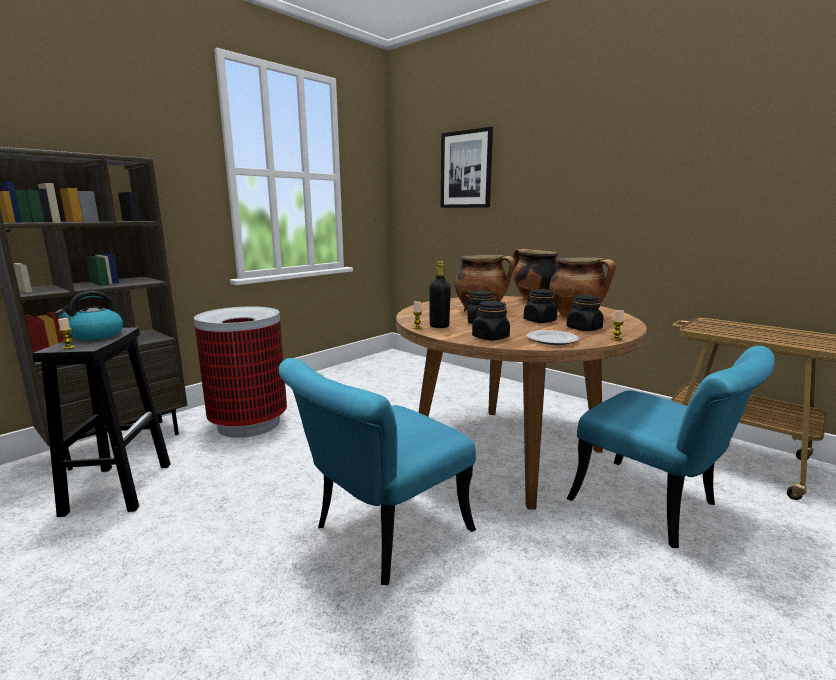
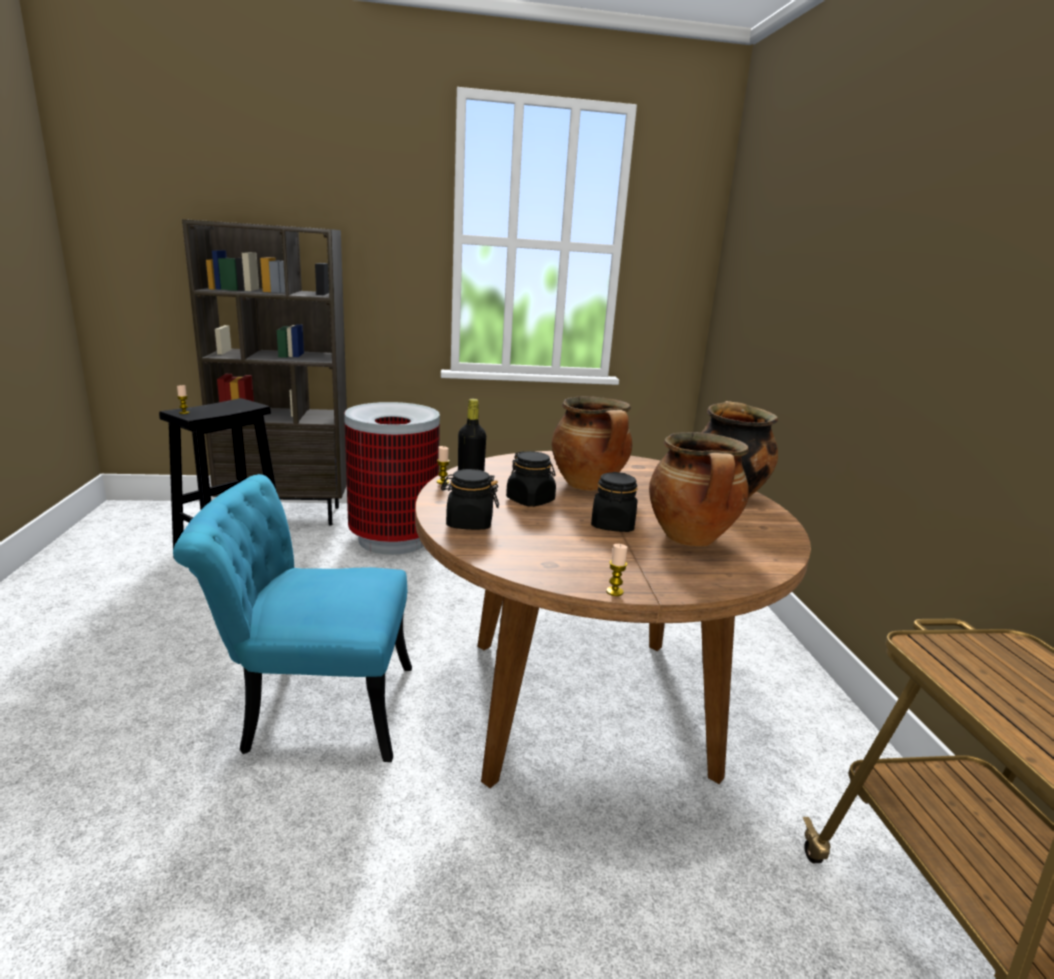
camera: 40 degrees right, 5 degrees up
(96, 335) = (226, 406): kettle -> none
(466, 169) = (792, 249): picture -> none
(552, 340) = (525, 556): plate -> none
(583, 329) = (628, 559): black jar -> none
(657, 508) = (648, 904): turquoise chair -> none

